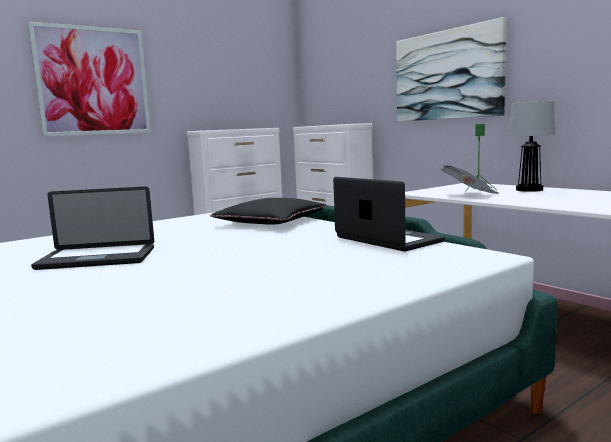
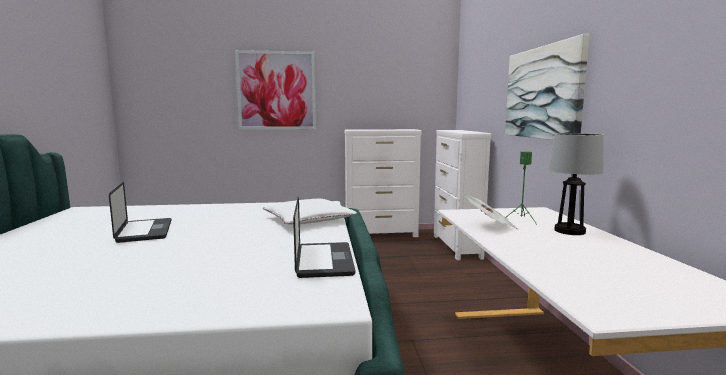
camera: 30 degrees right, 0 degrees up
(97, 259) = (145, 231): laptop -> laptop turned 135 degrees counterclockwise
(271, 221) = (309, 219): black pillow -> white pillow

